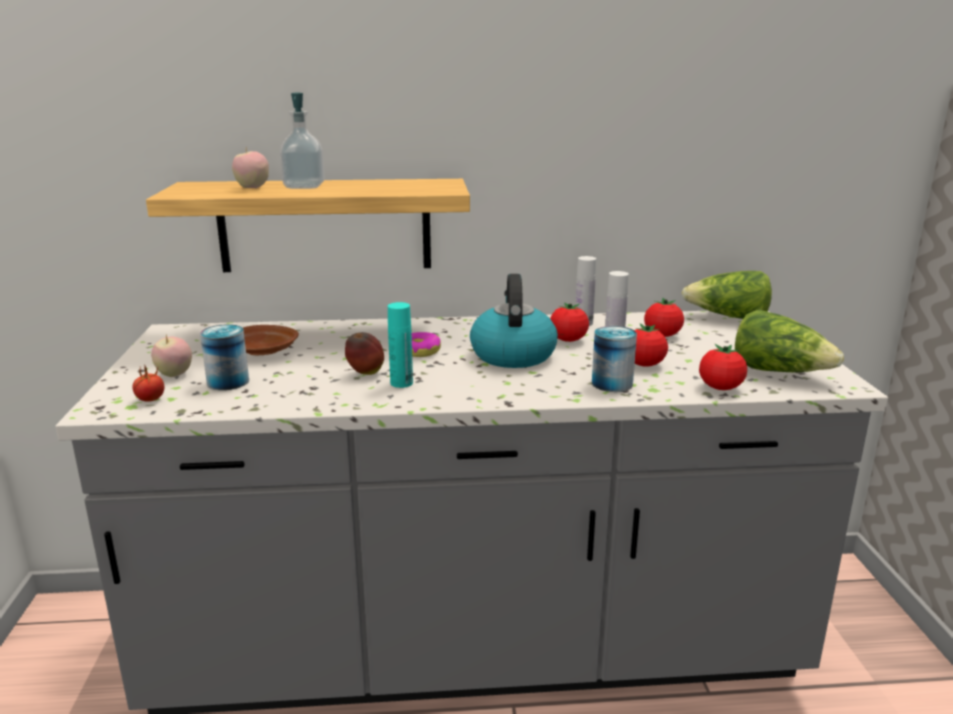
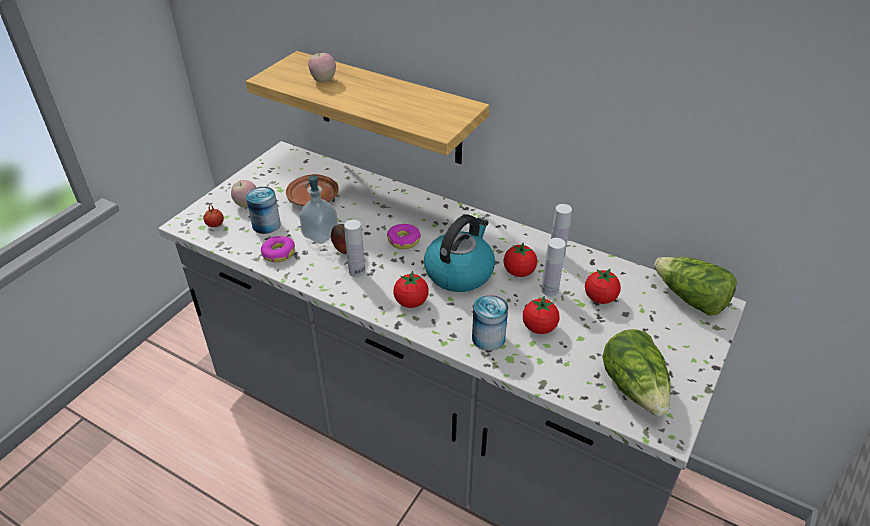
camera: 35 degrees right, 20 degrees up
(279, 397) = (278, 253): none -> donut
(304, 186) = (357, 88): soap dispenser -> soap dispenser (320, 234)
(401, 383) = (357, 271): turquoise bottle -> white bottle
(720, 388) = (561, 382): tomato -> tomato (411, 302)

